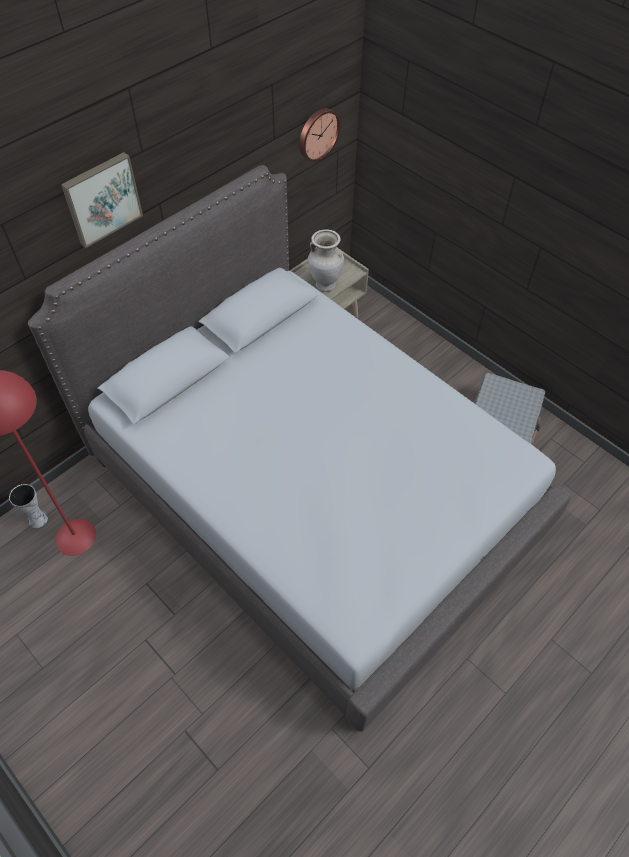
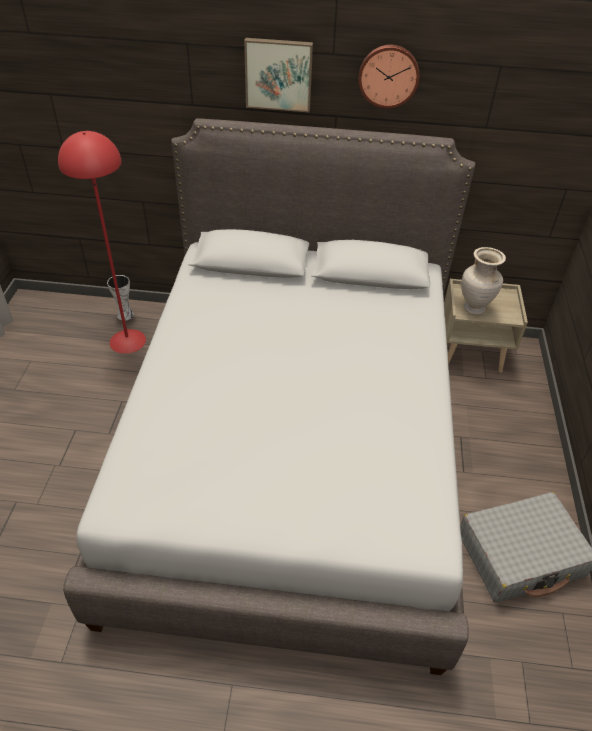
camera: 50 degrees right, 10 degrees down
(317, 134) = (542, 153): wall clock -> wall clock (388, 75)

